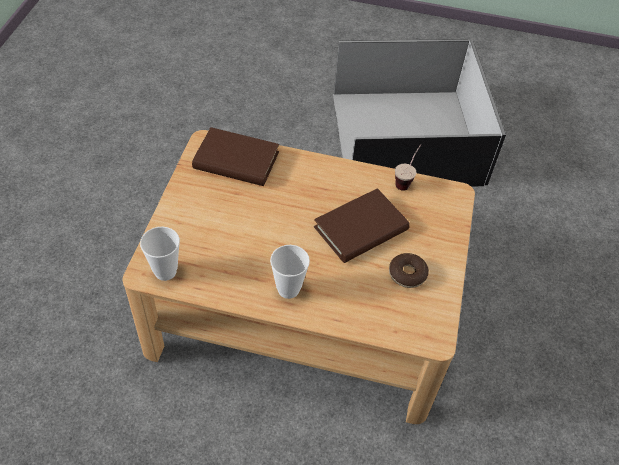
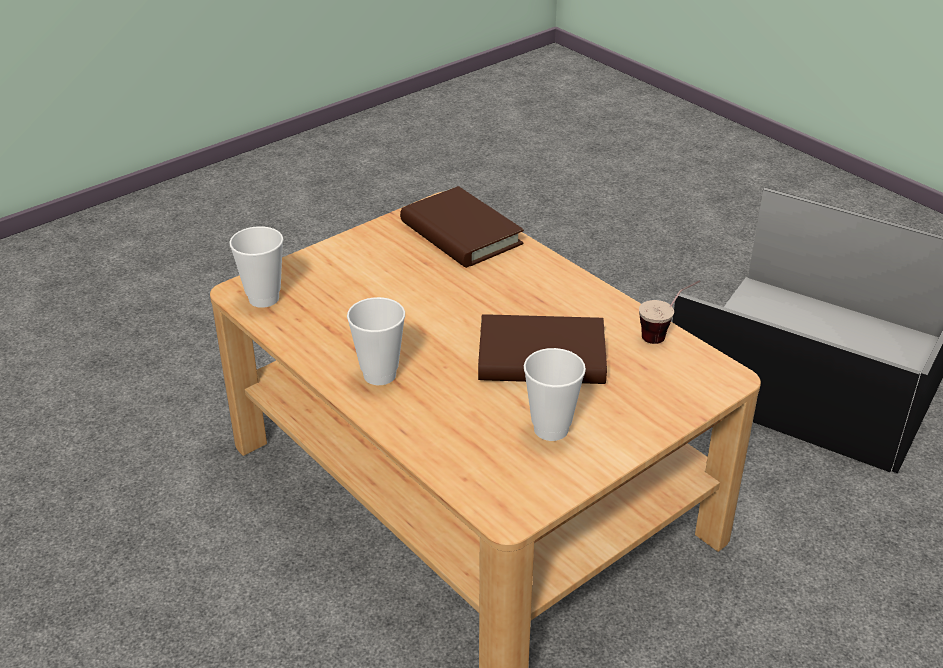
camera: 40 degrees right, 15 degrees down
(407, 274) = (551, 429): donut -> cup

